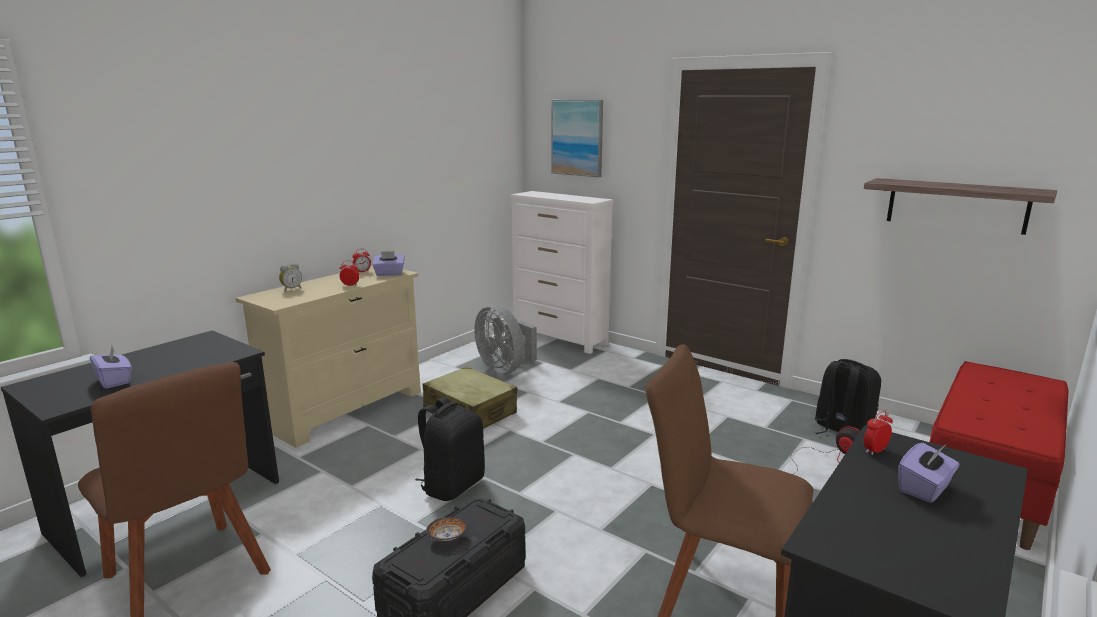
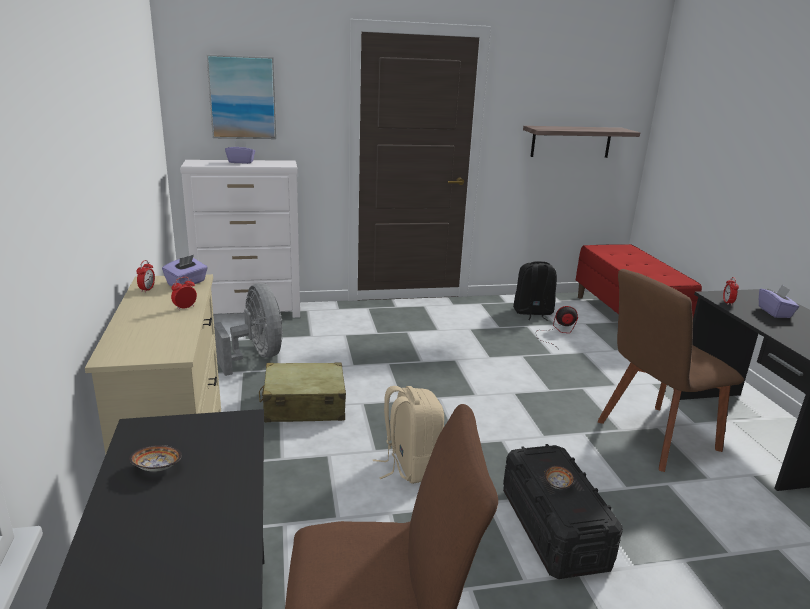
camera: 50 degrees left, 5 degrees up
(114, 380) = (196, 523): purple tissue box -> purple tissue box (241, 162)
(165, 354) = (157, 468): none -> bowl
(291, 289) = (128, 333): alarm clock -> none
(452, 485) = (410, 466): black backpack -> beige backpack
(505, 369) = (256, 356): grey fan -> grey fan turned 120 degrees counterclockwise

